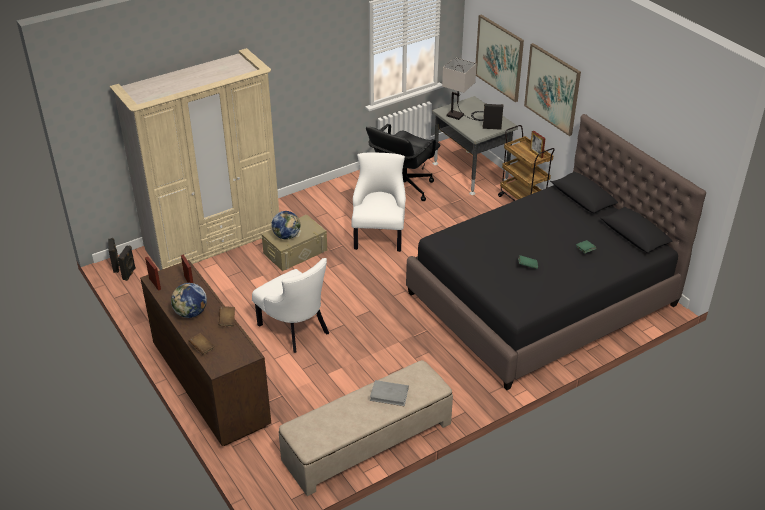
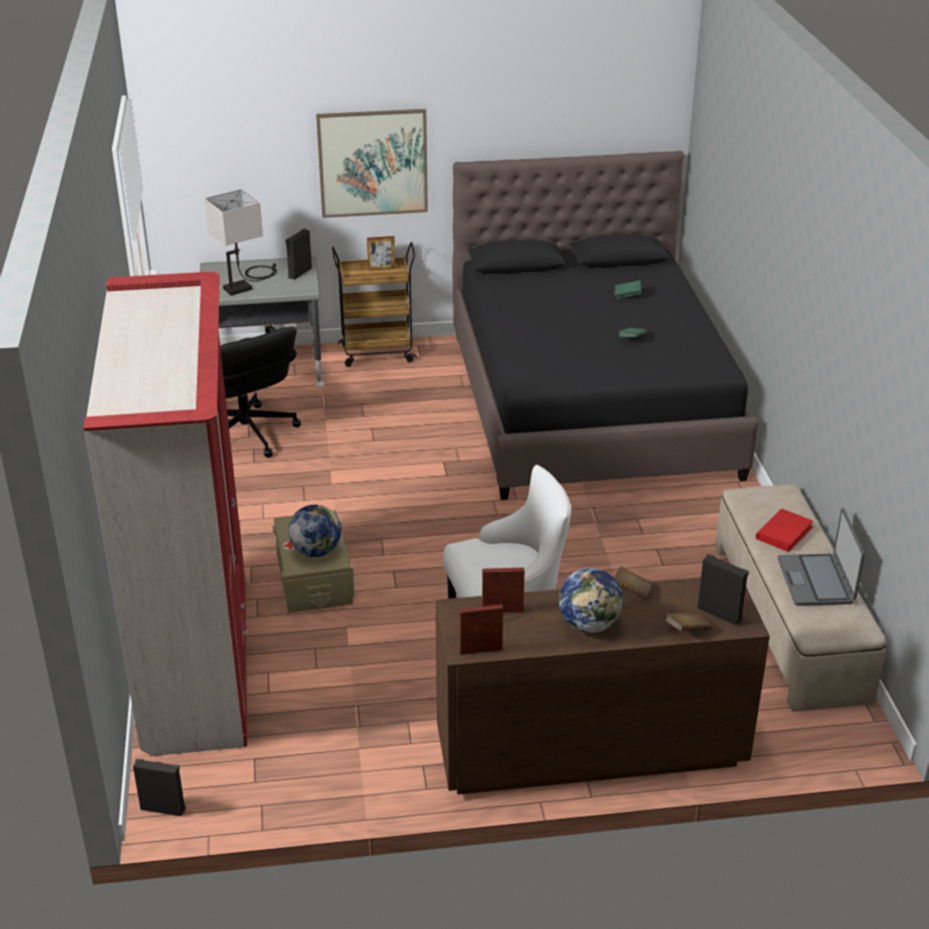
camera: 65 degrees left, 5 degrees down
(129, 274) = (205, 793): black speaker -> black speaker (720, 613)
(214, 240) = (199, 660): beige wardrobe -> red wardrobe
(346, 418) = (816, 581): none -> laptop
(379, 236) = (346, 488): white chair -> none
(389, 394) = (784, 533): grey book -> red book
(499, 57) = (243, 173): picture -> none

